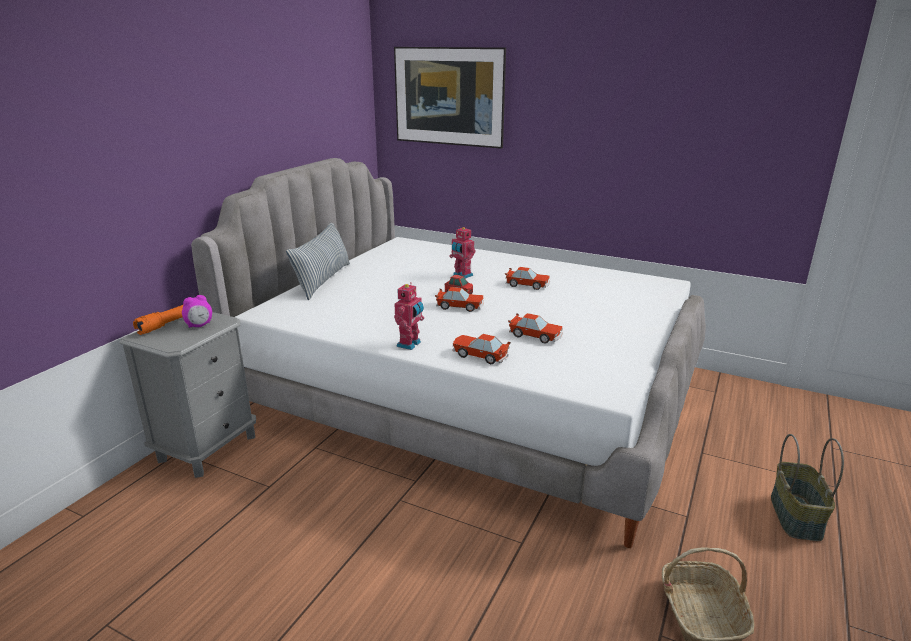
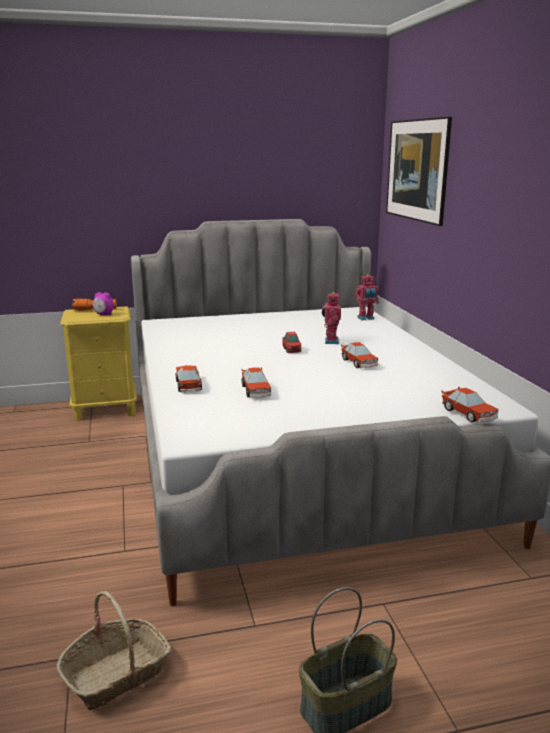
camera: 50 degrees right, 5 degrees down
(207, 447) = (105, 409): grey nightstand -> yellow nightstand
(323, 280) = (236, 316): pillow -> none
(410, 344) = (173, 364): toy robot -> toy robot (366, 318)
(460, 307) = (266, 357): toy car -> toy car (468, 414)

